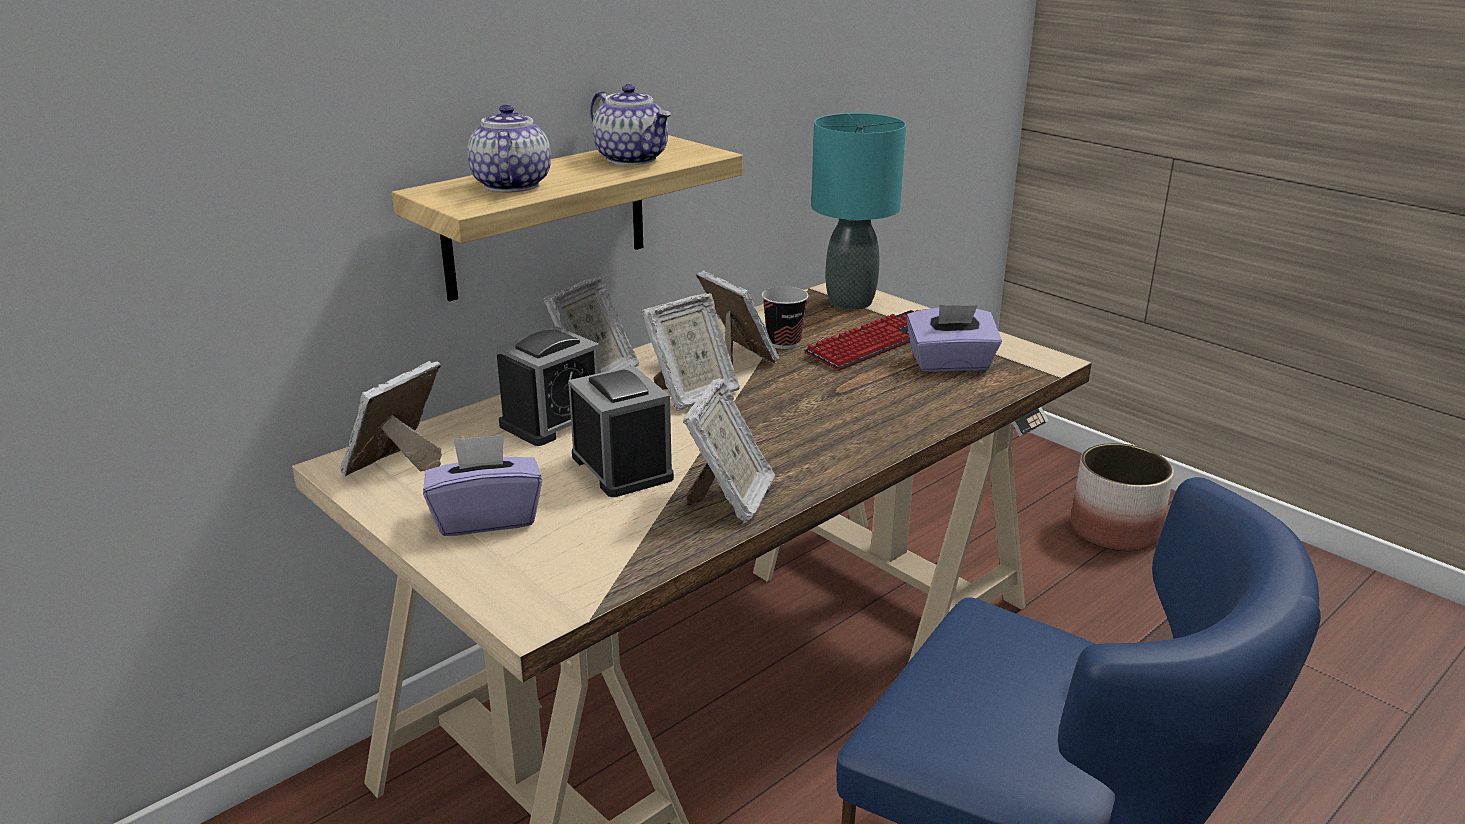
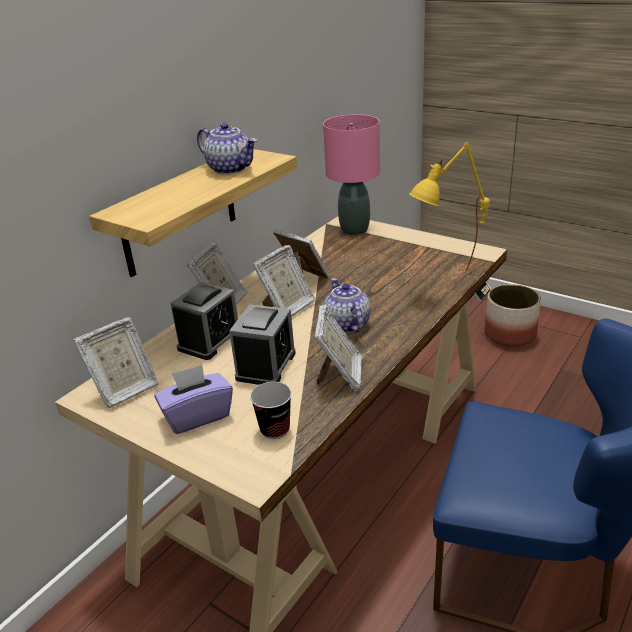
camera: 10 degrees left, 5 degrees up
(397, 467) = (124, 390): picture frame -> picture frame turned 150 degrees counterclockwise
(510, 185) = (165, 200): teapot -> teapot (346, 324)
(622, 467) = (266, 365): alarm clock -> alarm clock turned 60 degrees clockwise
(783, 342) = (327, 263): cup -> cup (275, 429)
(851, 302) = (355, 230): turquoise table lamp -> pink table lamp
(876, 342) = (381, 255): keyboard -> none
(950, 364) = (429, 263): purple tissue box -> none
(967, 398) = (448, 284): none -> yellow table lamp

